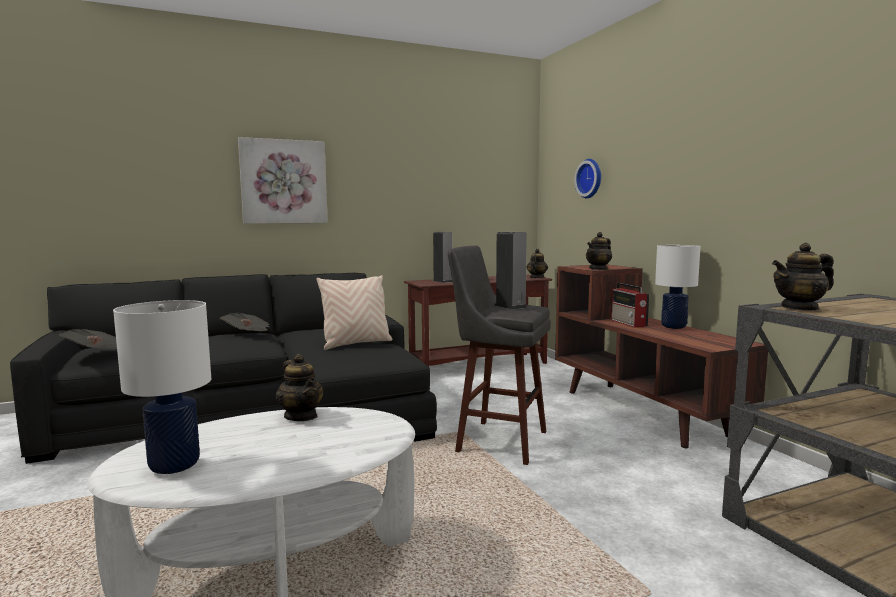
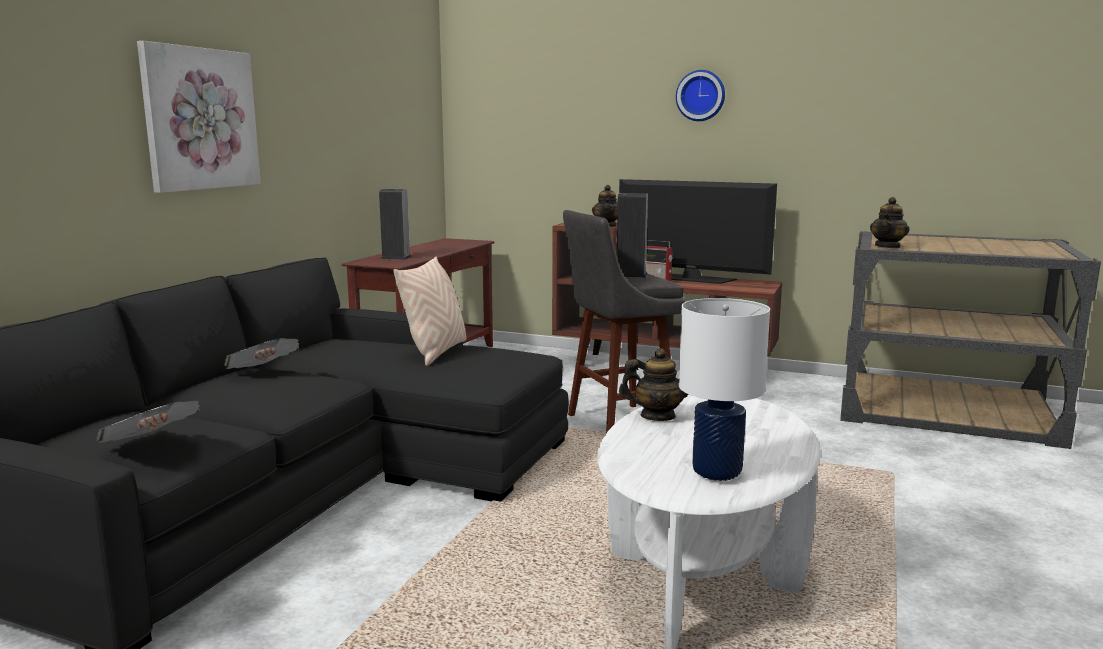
camera: 45 degrees left, 5 degrees up
(536, 278) = (476, 241): teapot -> none
(590, 178) = (544, 119): wall clock -> wall clock (701, 95)
(674, 328) = (691, 279): white table lamp -> television

